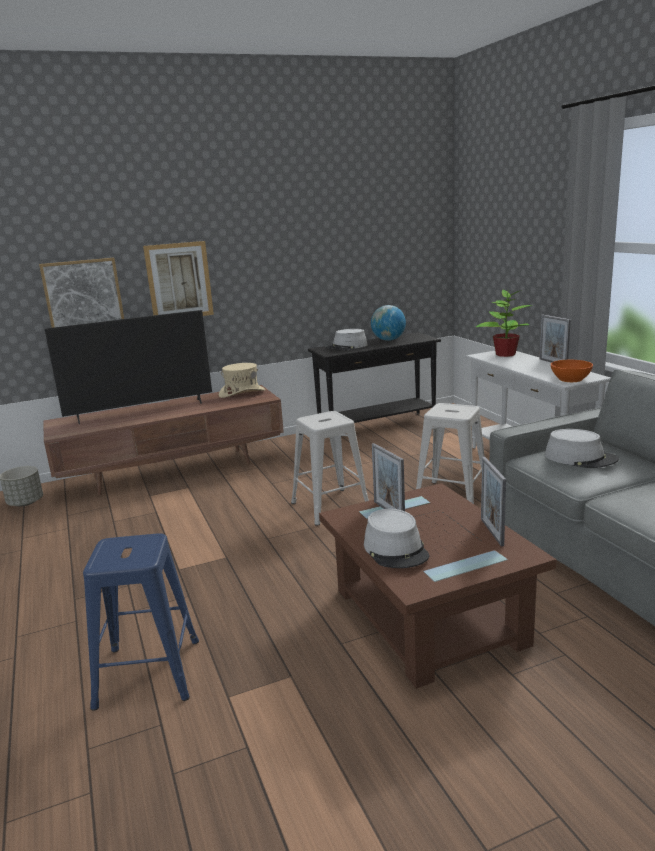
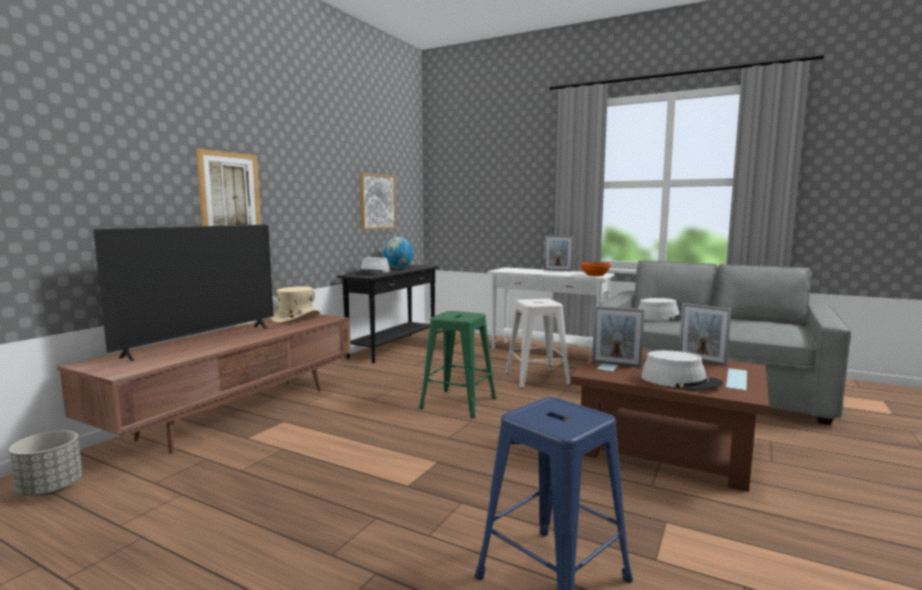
camera: 40 degrees left, 10 degrees down
(83, 296) = (123, 198): picture -> picture (377, 201)
(330, 506) = (458, 403): white stool -> green stool
(505, 354) = (513, 269): potted plant -> none

